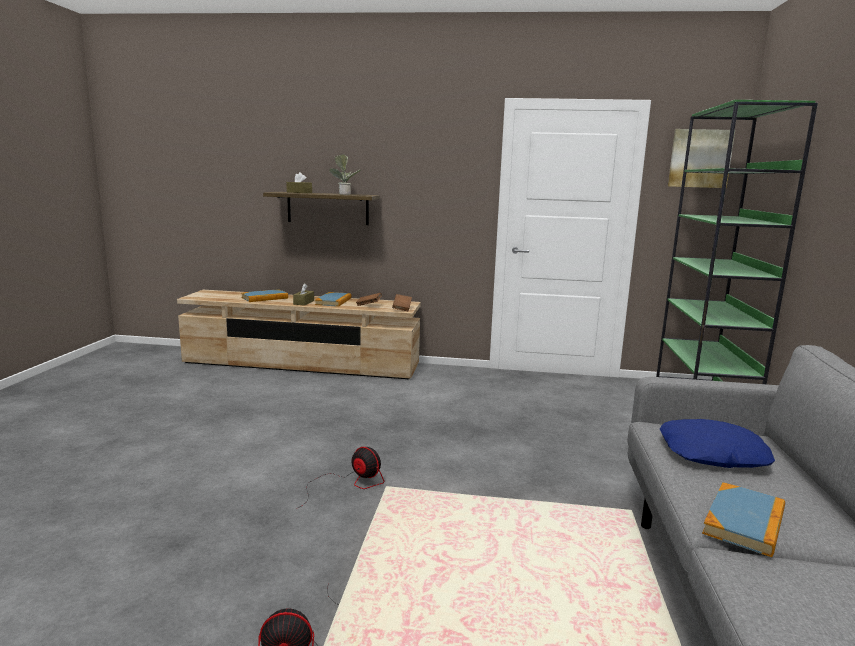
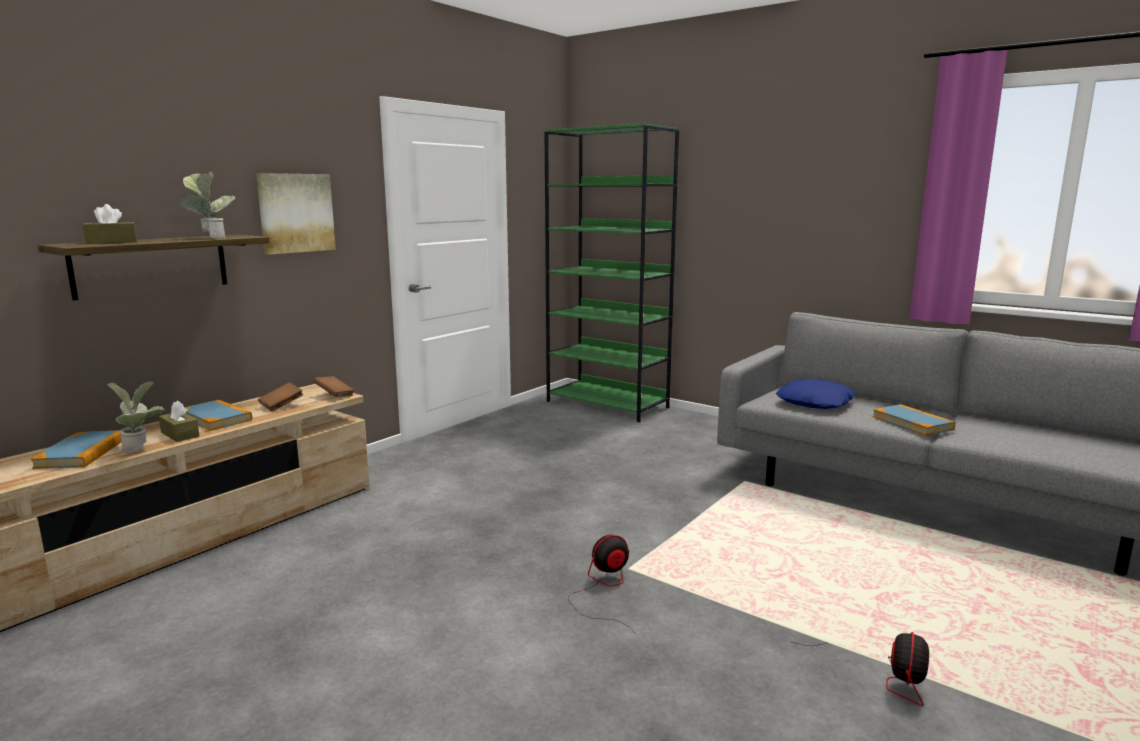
camera: 60 degrees left, 0 degrees up
(279, 302) = (141, 448): none -> potted plant
(700, 158) = (541, 172): picture -> picture (295, 213)

